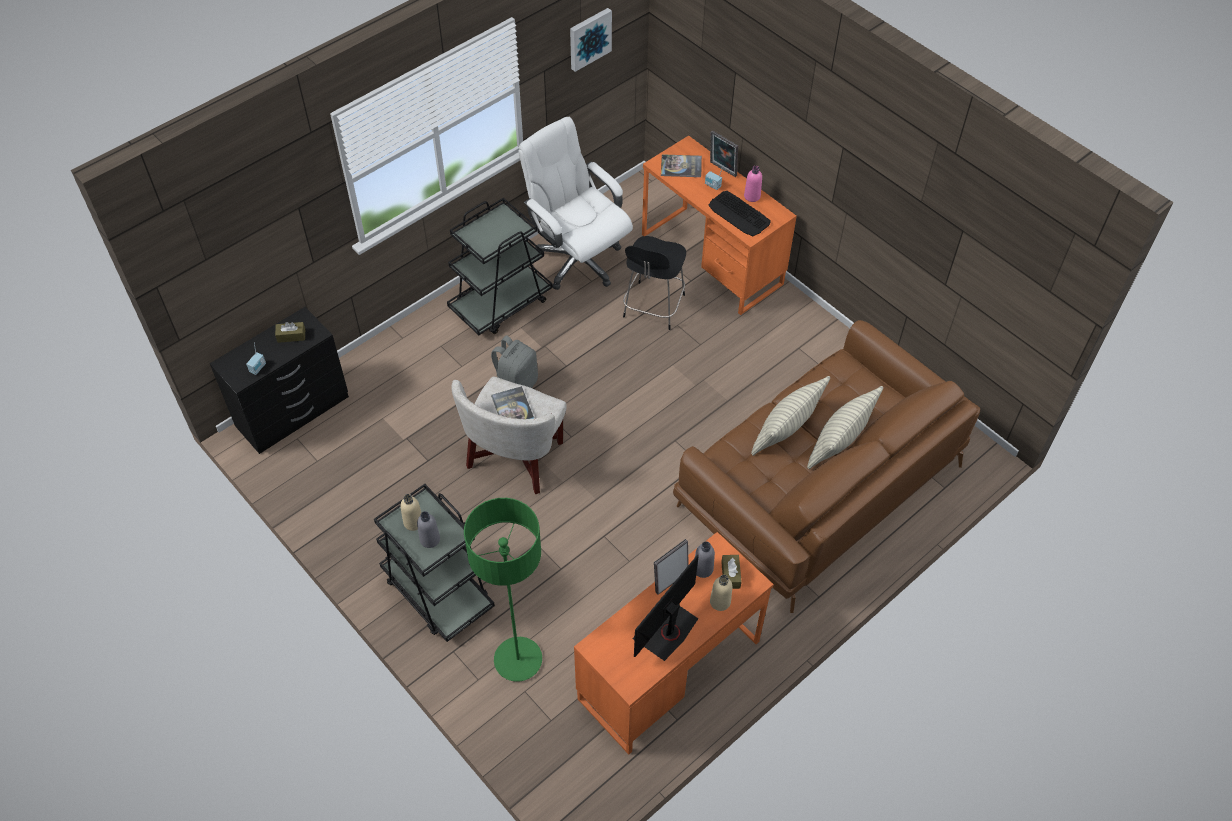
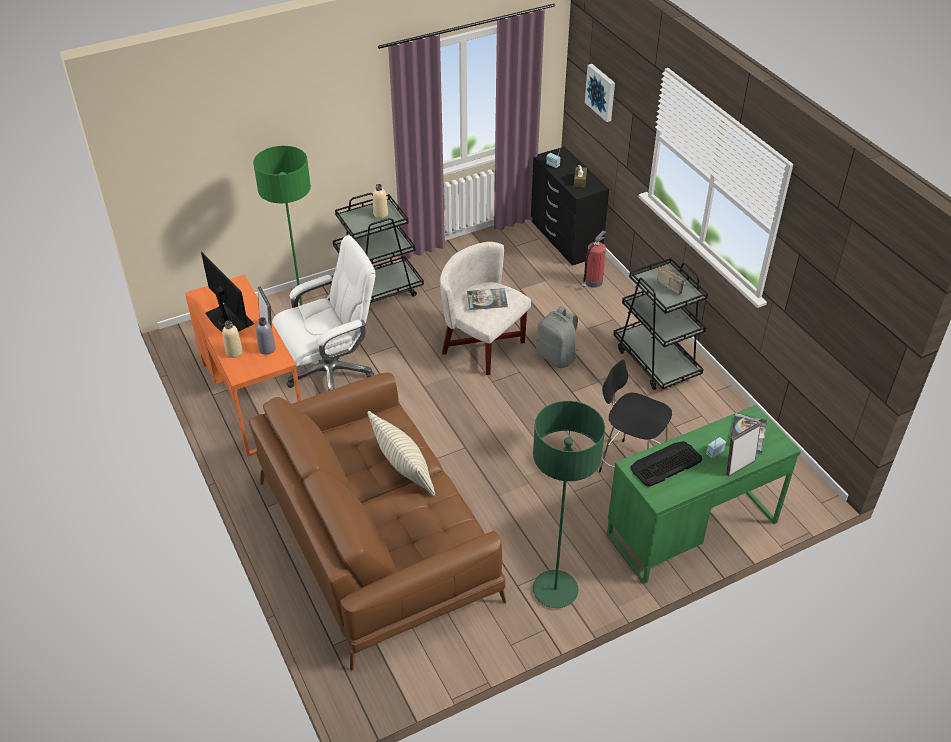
camera: 105 degrees right, 10 degrees down
(377, 373) = (592, 282): none -> fire extinguisher
(430, 539) = (363, 219): grey bottle -> none
(491, 229) = (671, 285): none -> radio
(577, 260) = (705, 421): white office chair -> white office chair (331, 372)
(589, 38) = (840, 279): picture -> picture (601, 92)
(711, 259) = (691, 527): orange desk -> green desk
(730, 575) = (253, 363): brown tissue box -> none
(752, 196) = (692, 481): pink bottle -> none
(816, 341) = (555, 590): none -> green floor lamp
(840, 441) = (373, 504): pillow -> none

